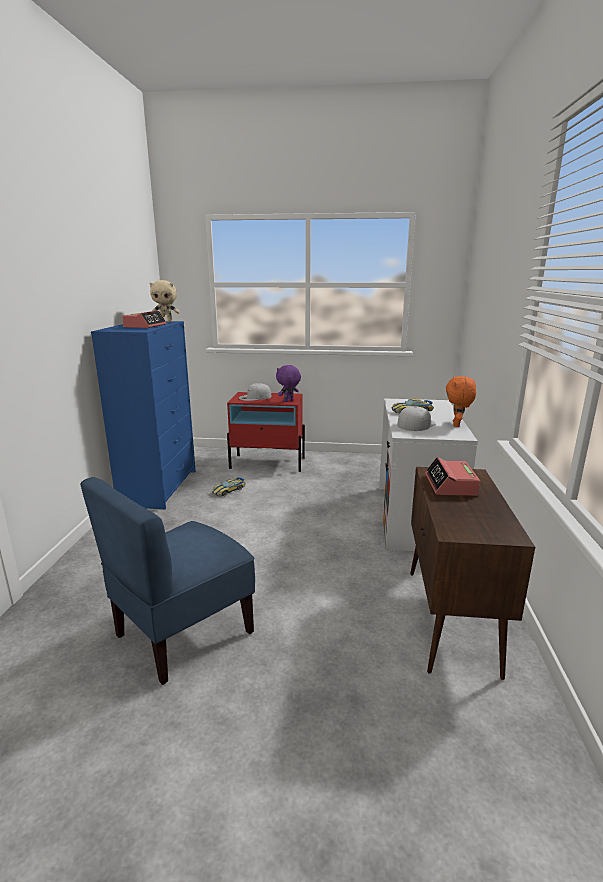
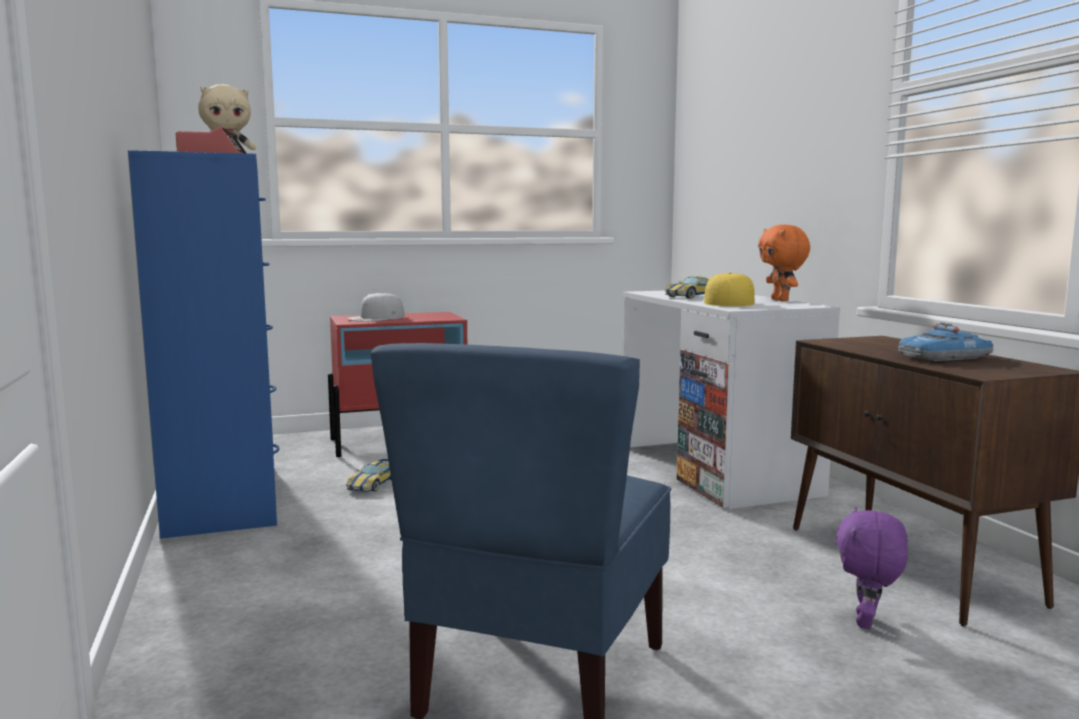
camera: 25 degrees left, 10 degrees down
(288, 401) = (444, 318): purple plush toy -> purple plush toy (867, 622)
(415, 424) = (728, 302): white cap -> yellow cap
(450, 485) = (878, 347): alarm clock -> none
(468, 507) = (945, 357): none -> toy car

